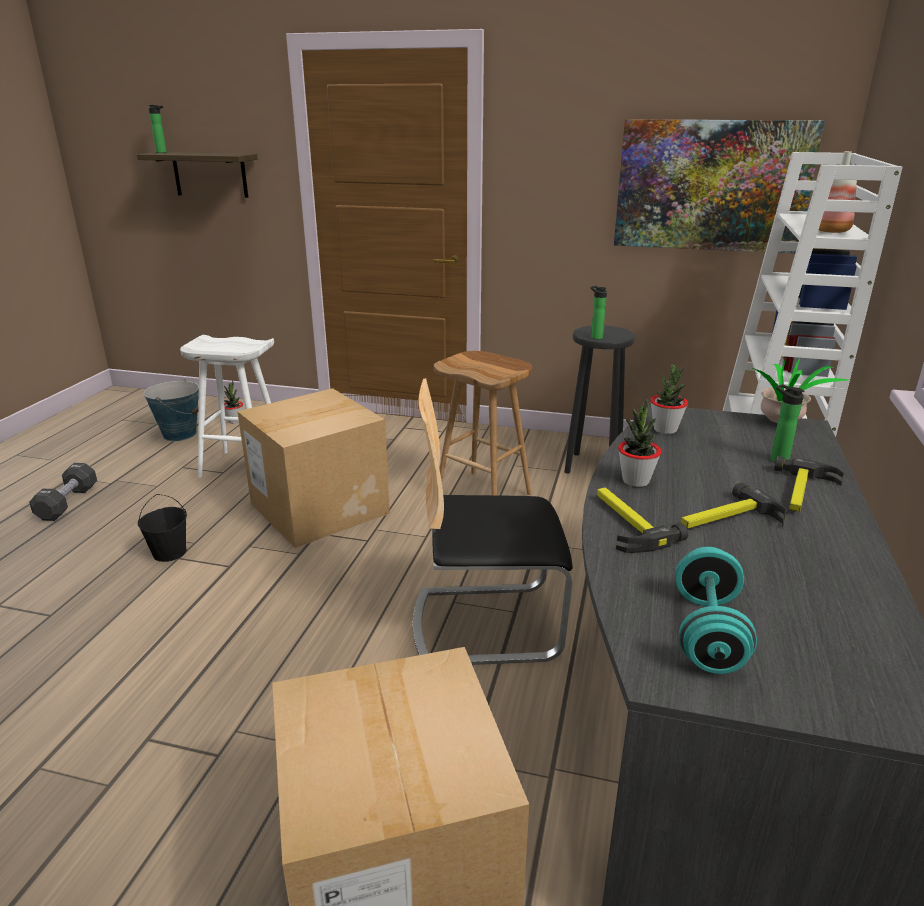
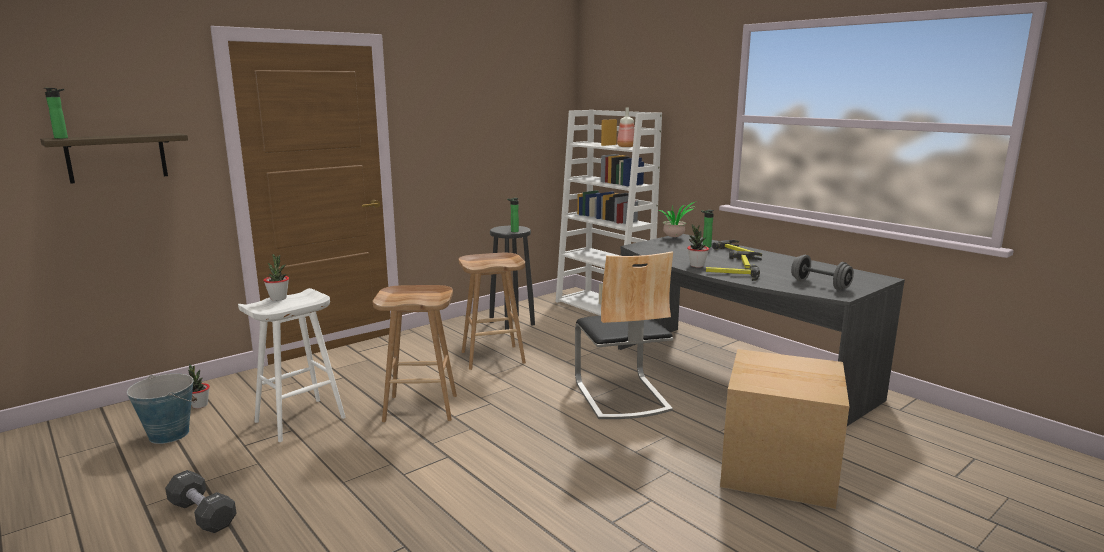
camera: 55 degrees left, 10 degrees down
(169, 552) = (389, 476): black bucket -> none
(319, 508) = (422, 408): cardboard box -> brown stool
(486, 623) = (621, 396): chair -> chair turned 45 degrees counterclockwise
(665, 429) = (653, 251): potted plant -> potted plant (278, 298)
(707, 633) = (820, 285): turquoise dumbbell -> grey dumbbell
(712, 186) = (521, 132): picture -> none

